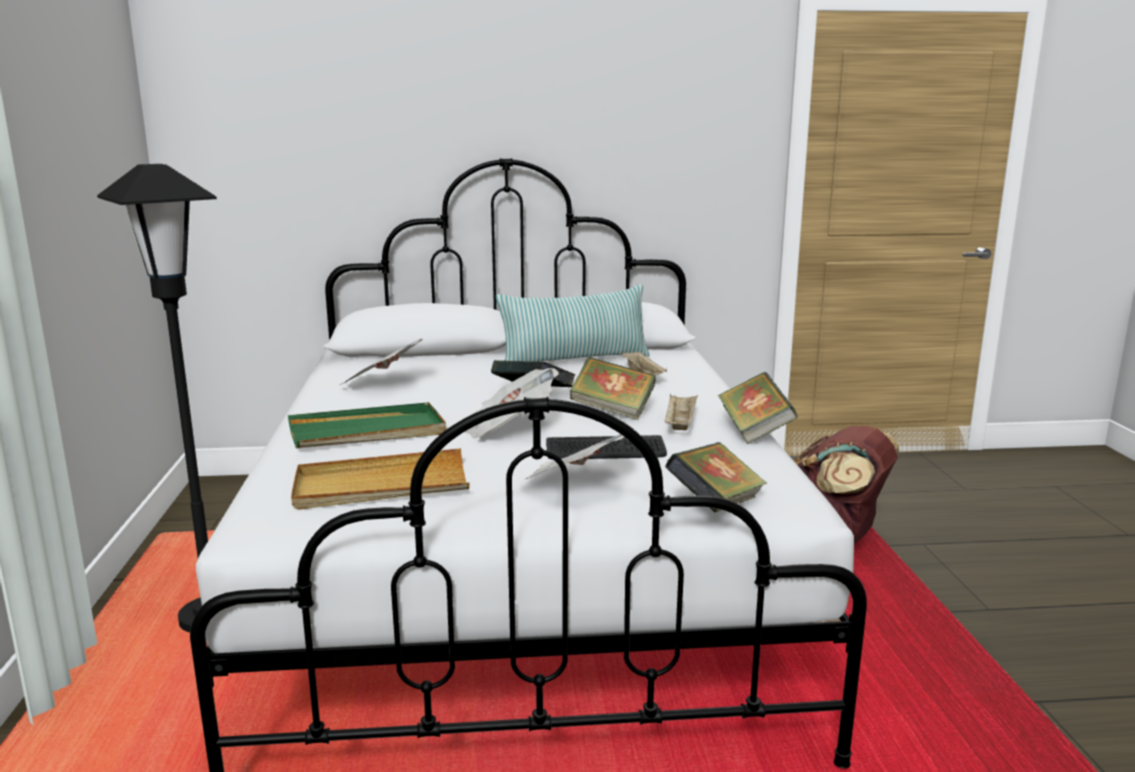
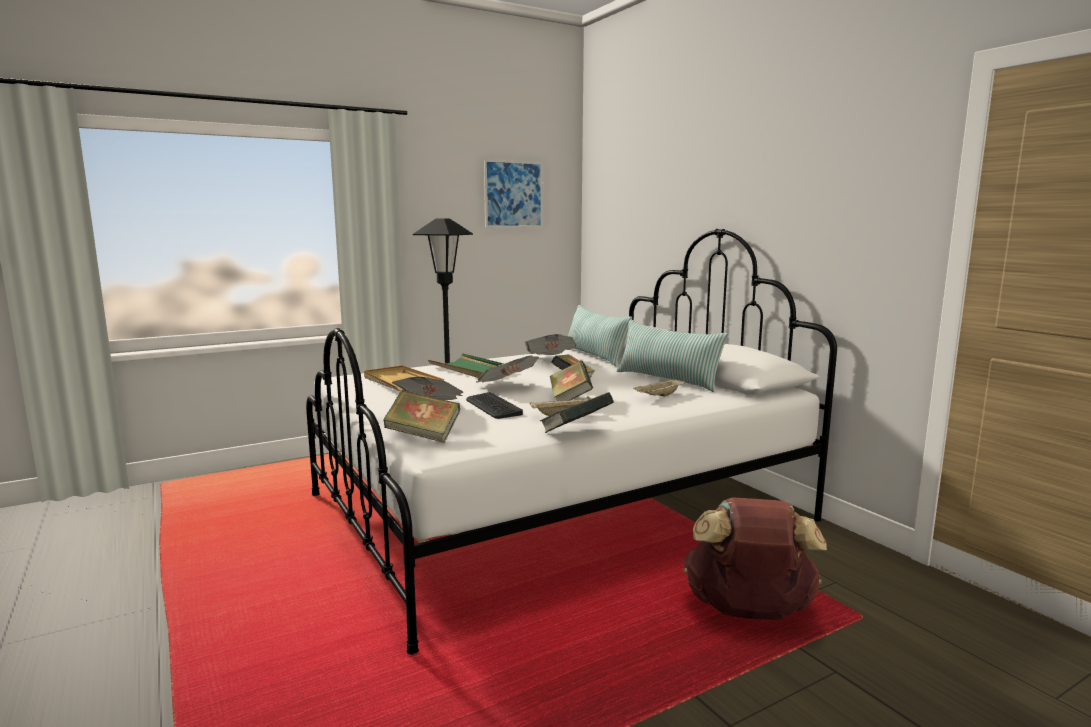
camera: 65 degrees right, 5 degrees down
(89, 104) = (513, 194): none -> picture
(398, 362) = (595, 356): none -> pillow

